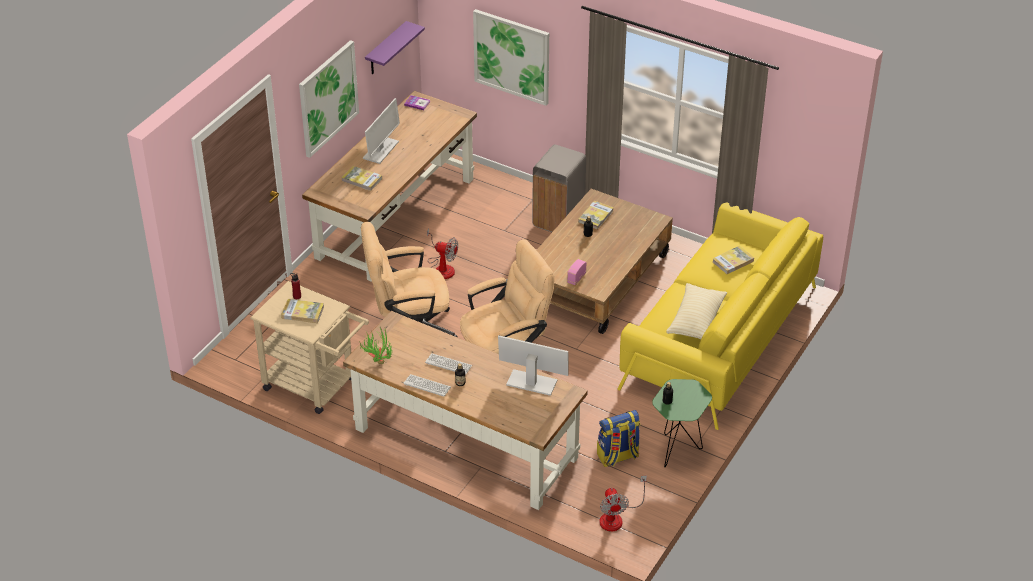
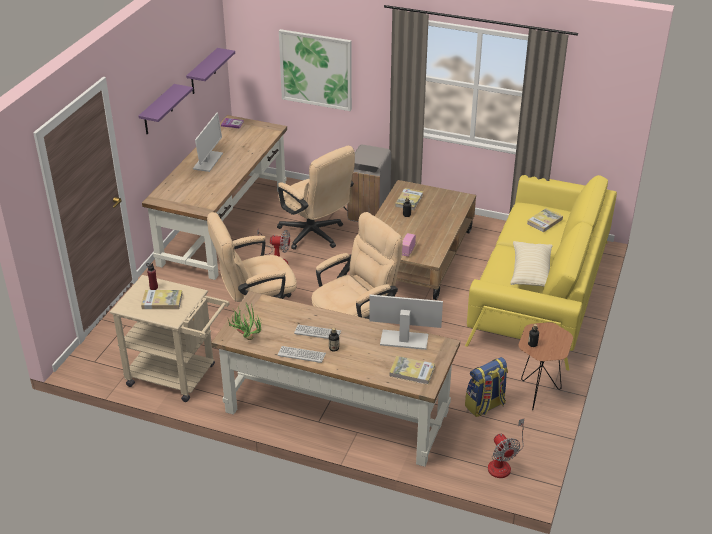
camera: 10 degrees left, 5 degrees down
(328, 98) = (158, 110): picture -> purple shelf
(362, 180) = (195, 185): book -> book (412, 372)
(492, 241) = (315, 236): none -> beige office chair
(678, 449) = (538, 392): green side table -> brown side table

